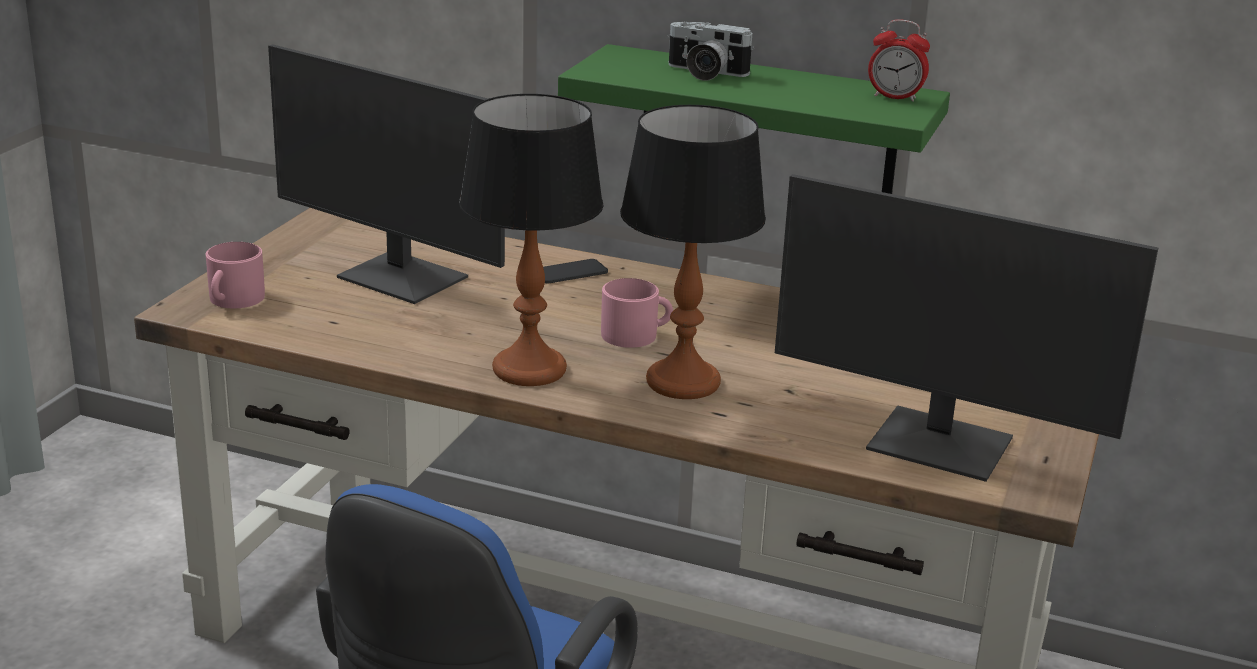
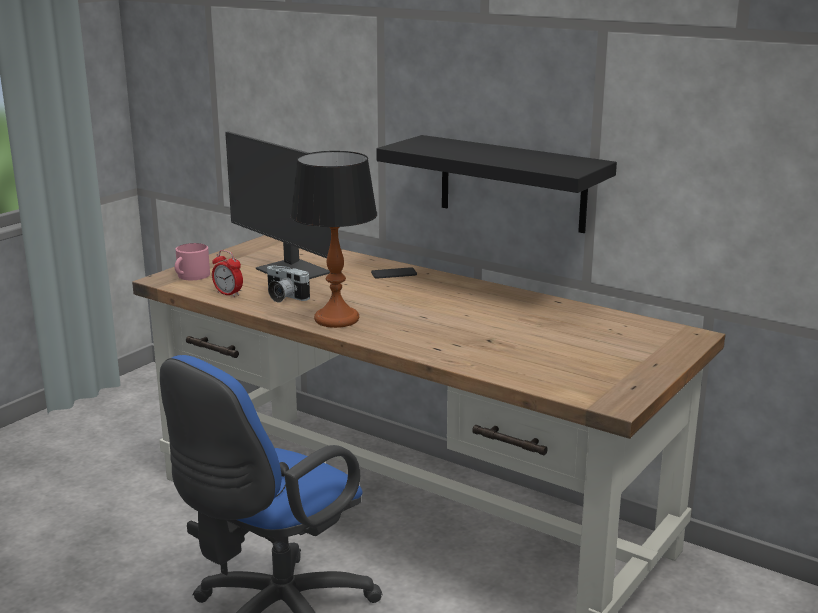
camera: 15 degrees right, 5 degrees down
(636, 335) = (412, 306): pink mug -> none
(682, 382) = (424, 331): table lamp -> none
(704, 73) = (466, 149): camera -> camera (284, 297)
(768, 124) = (512, 183): green shelf -> black shelf
(895, 97) = (576, 163): alarm clock -> alarm clock (228, 294)
(939, 446) = (566, 375): monitor -> none

